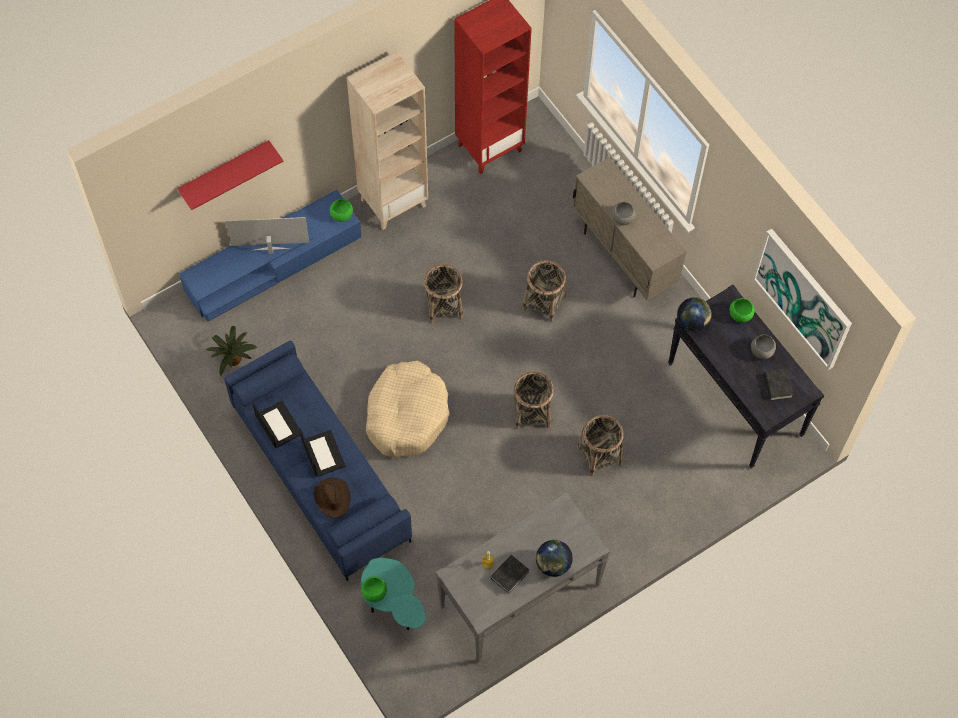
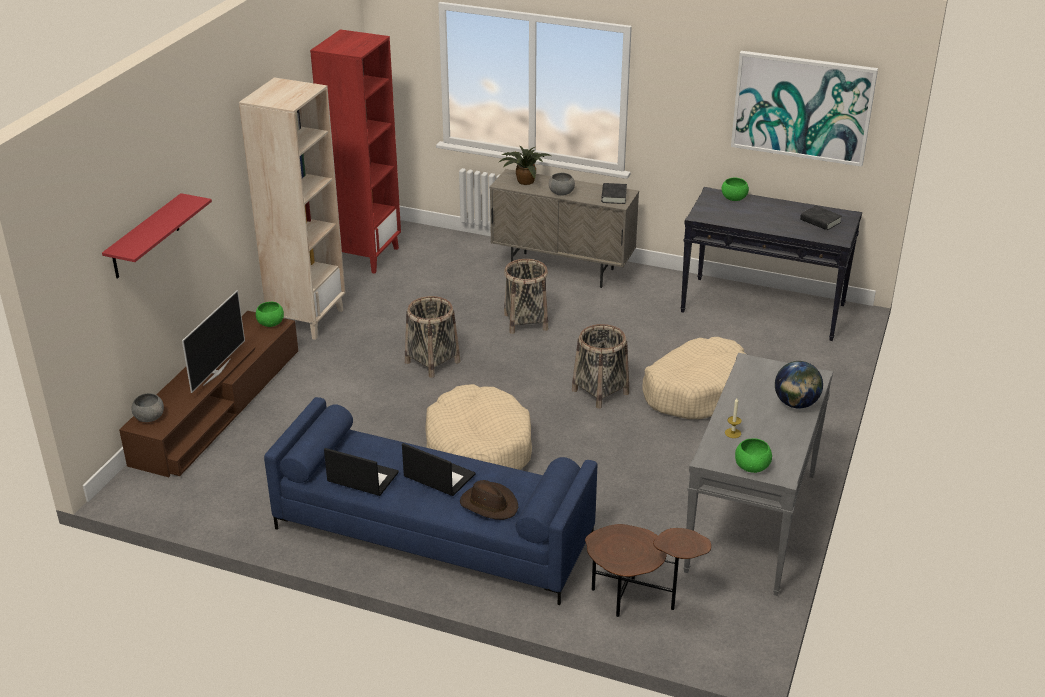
camera: 35 degrees left, 30 degrees down
(233, 358) = (237, 492): potted plant -> potted plant (524, 181)
(271, 250) = (216, 372): television -> television turned 150 degrees clockwise
(273, 264) = (218, 406): blue tv stand -> brown tv stand
(374, 592) = (620, 562): green bowl -> green bowl (751, 467)
(394, 608) = (637, 600): turquoise side table -> brown side table
(509, 575) = (766, 431): black book -> black book (614, 196)
(599, 455) = (696, 391): basket -> beige dog bed
(692, 322) = (702, 216): globe -> none
(761, 351) = (779, 209): grey bowl -> grey bowl (149, 418)

